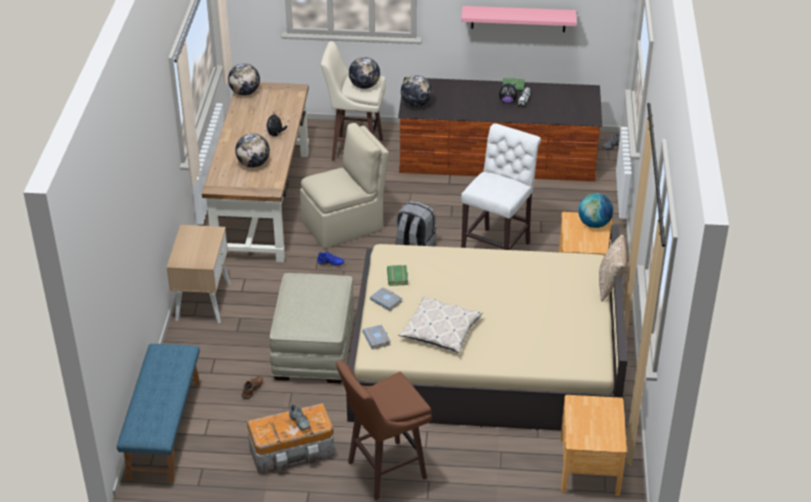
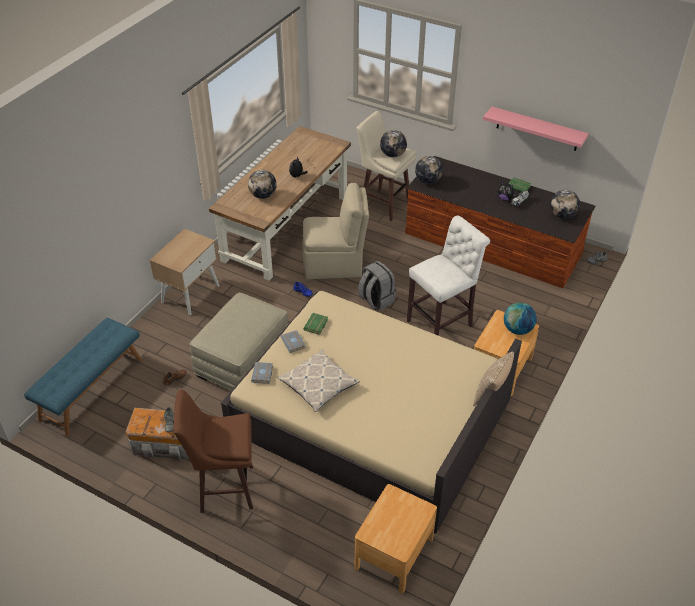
camera: 25 degrees right, 5 degrees up
(245, 93) = (298, 136): globe -> globe (562, 215)

